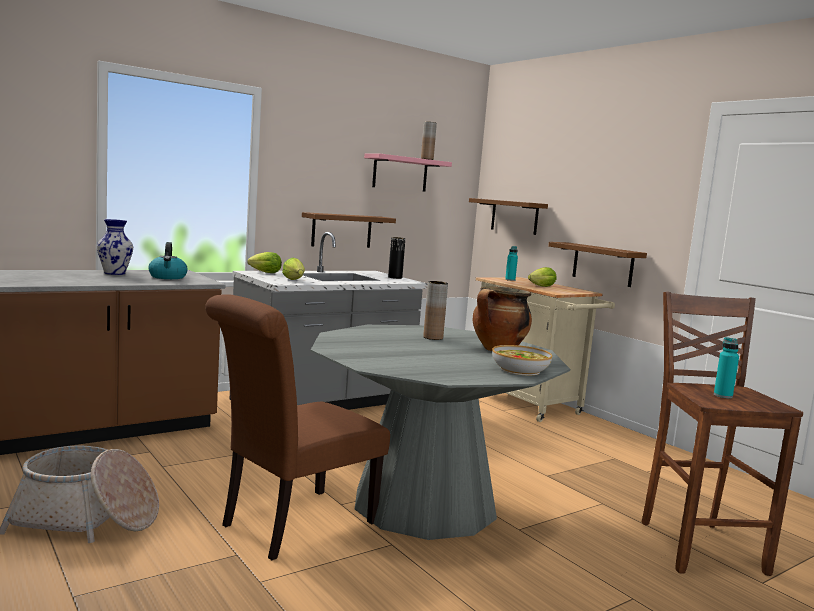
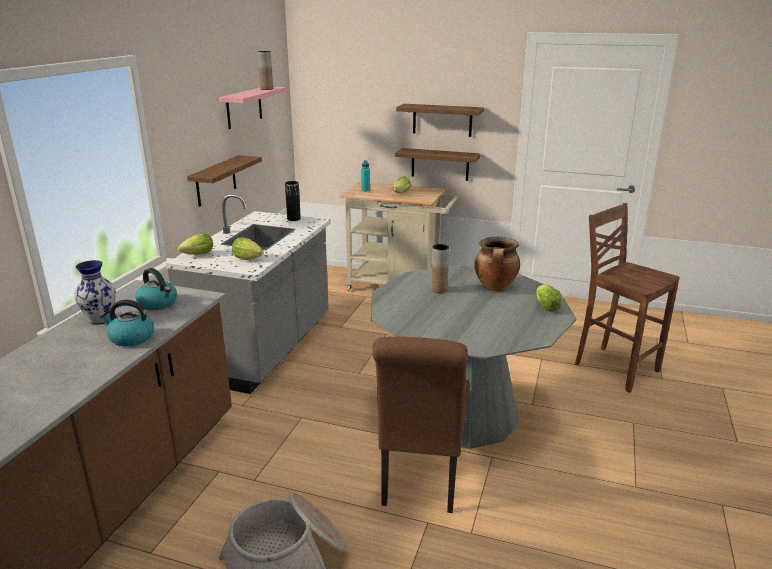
camera: 35 degrees left, 15 degrees up
(105, 280) = (131, 338): none -> kettle
(514, 216) = (340, 127): brown shelf -> brown shelf (442, 120)
(519, 370) = (545, 306): bowl -> lettuce
(723, 396) = (635, 277): turquoise bottle -> none

